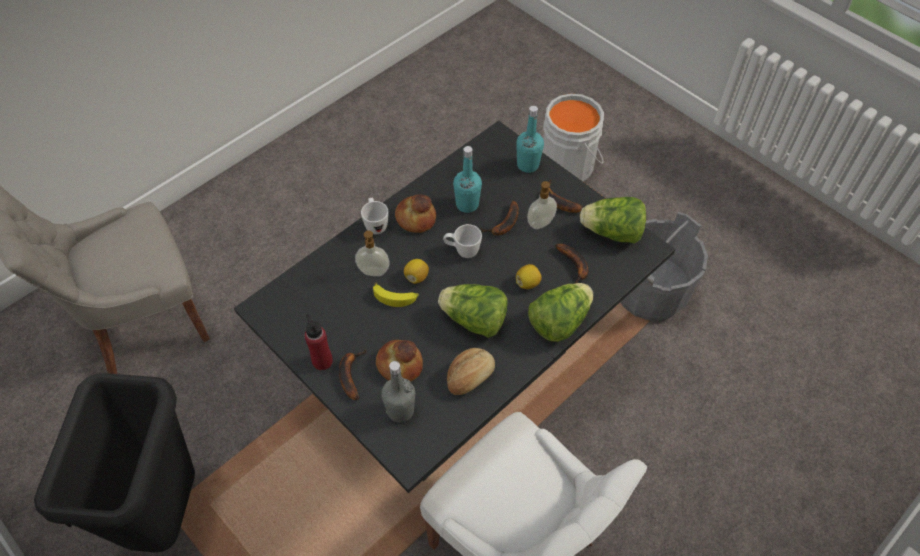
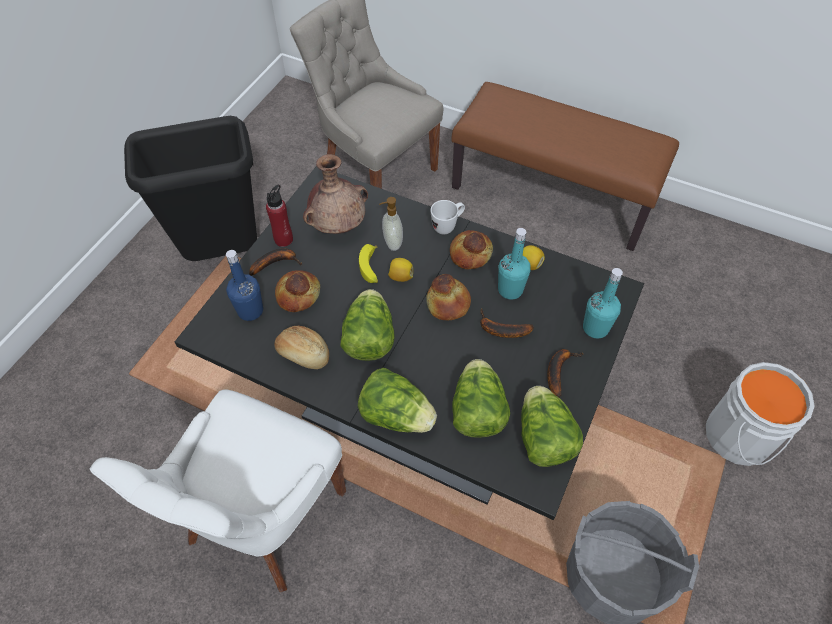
camera: 70 degrees right, 0 degrees up
(271, 182) = (552, 194): none -> brown bench
(330, 309) = (339, 226): none -> brown vase
(400, 411) = (250, 311): grey bottle -> blue bottle
(462, 251) = (448, 303): white mug -> bread
(528, 283) = (434, 372): lemon -> lemon (529, 264)
(541, 224) = (519, 363): soap dispenser -> none
(574, 266) = (477, 411): banana -> lettuce

